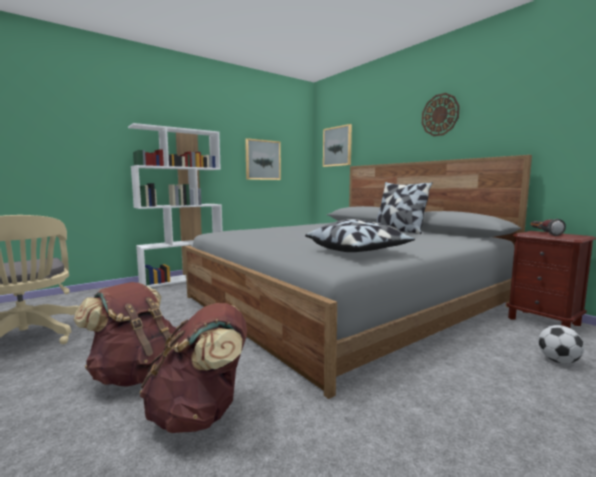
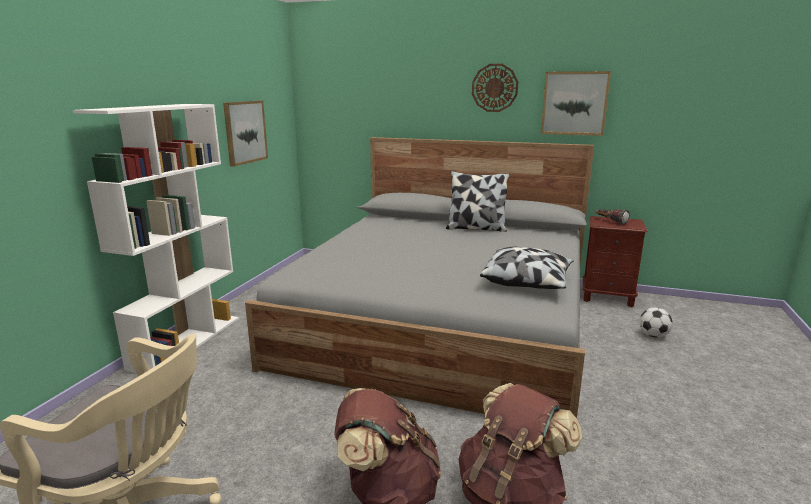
camera: 35 degrees left, 10 degrees up
(337, 146) = (341, 106): picture -> picture (574, 103)

